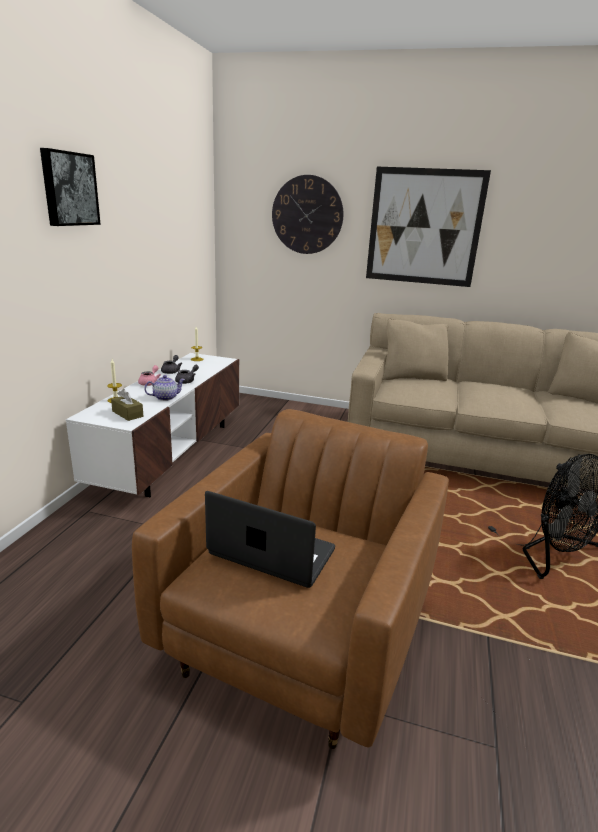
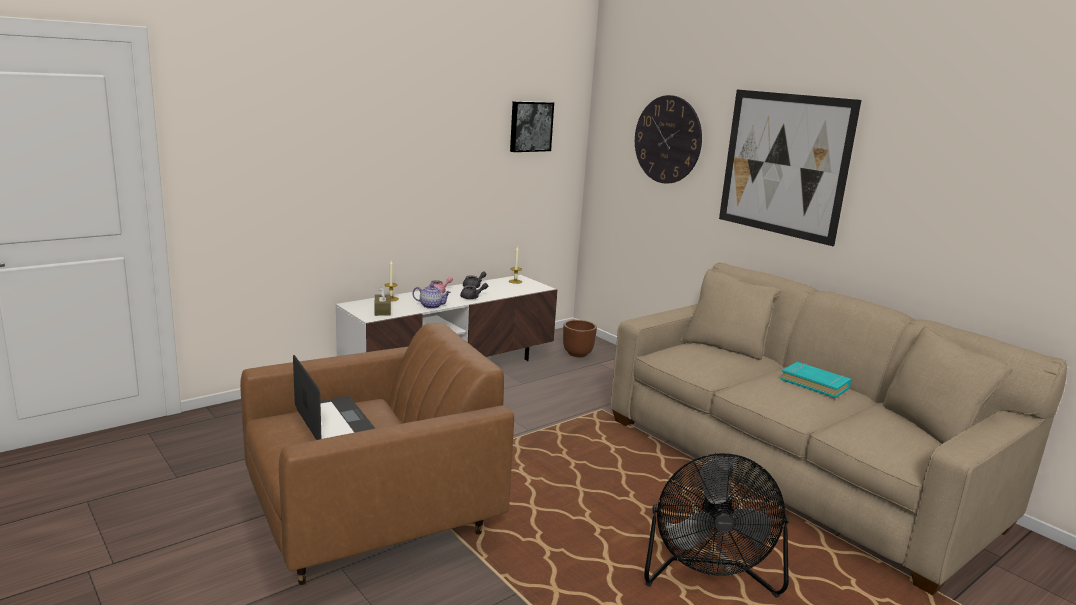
camera: 35 degrees right, 5 degrees down
(69, 189) = (374, 113): picture -> picture (530, 126)
(252, 411) = (578, 353): none -> brown planter
(503, 388) = (815, 384): none -> turquoise book

